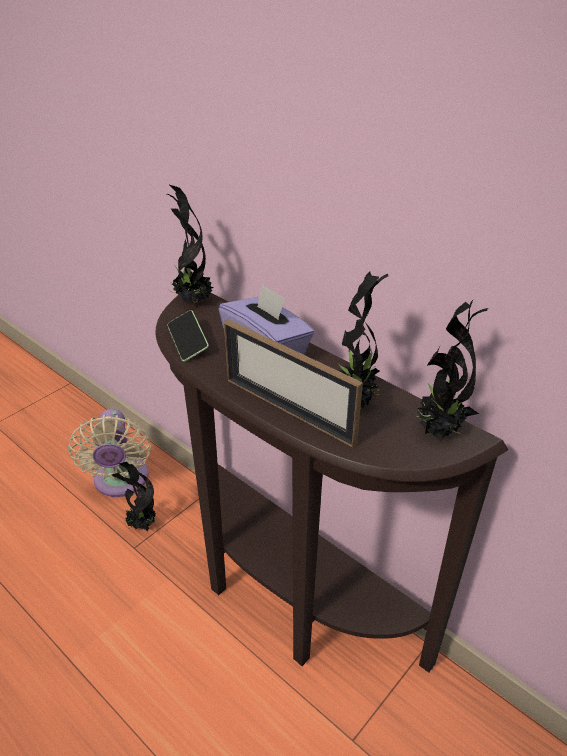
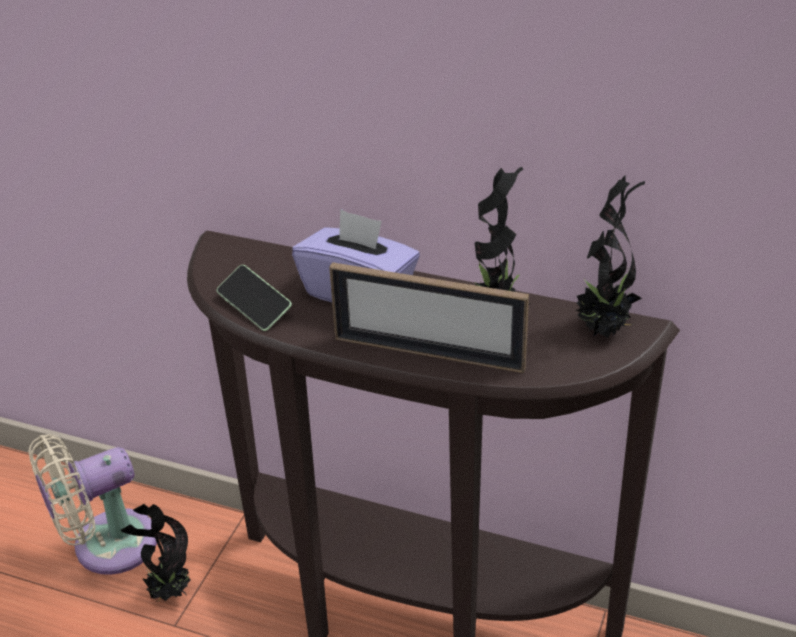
camera: 20 degrees left, 0 degrees up
(121, 481) = (106, 546): beige fan -> beige fan turned 90 degrees clockwise
(192, 301) = (222, 253): potted plant -> none

